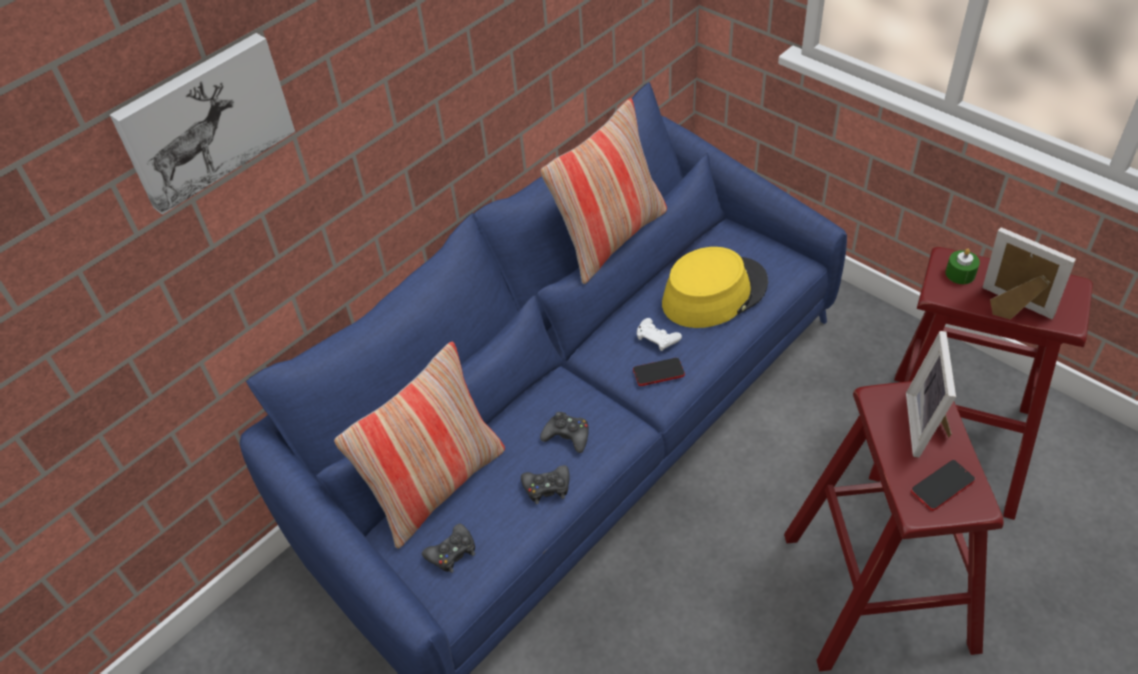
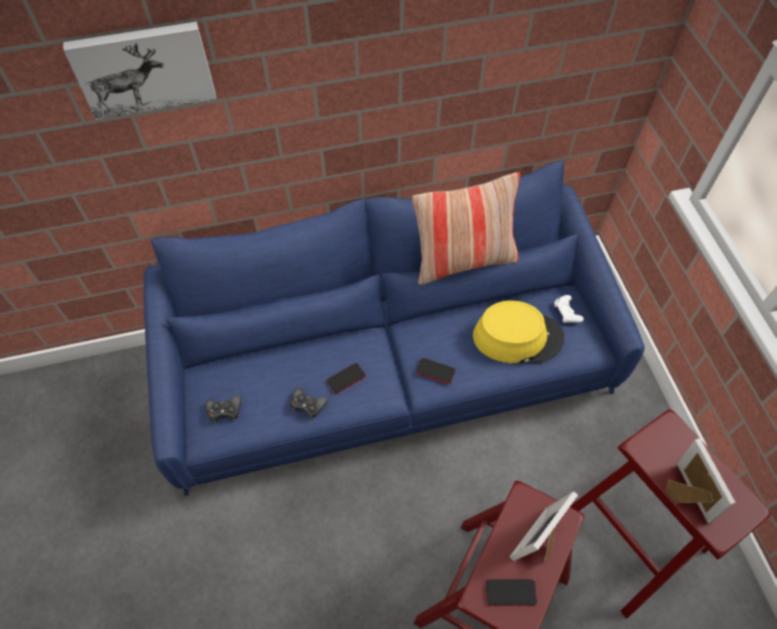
camera: 30 degrees right, 10 degrees up
(437, 486) = (248, 362): pillow -> none
(567, 436) = (346, 378): black game controller -> phone
(657, 338) = (454, 346): white game controller -> white game controller (567, 312)
(960, 274) = (669, 443): green candle -> none

